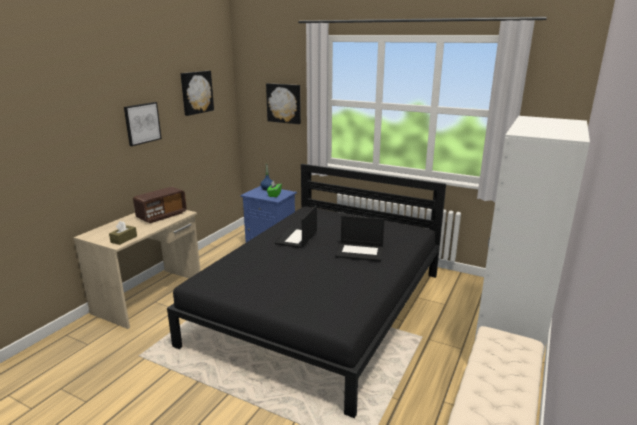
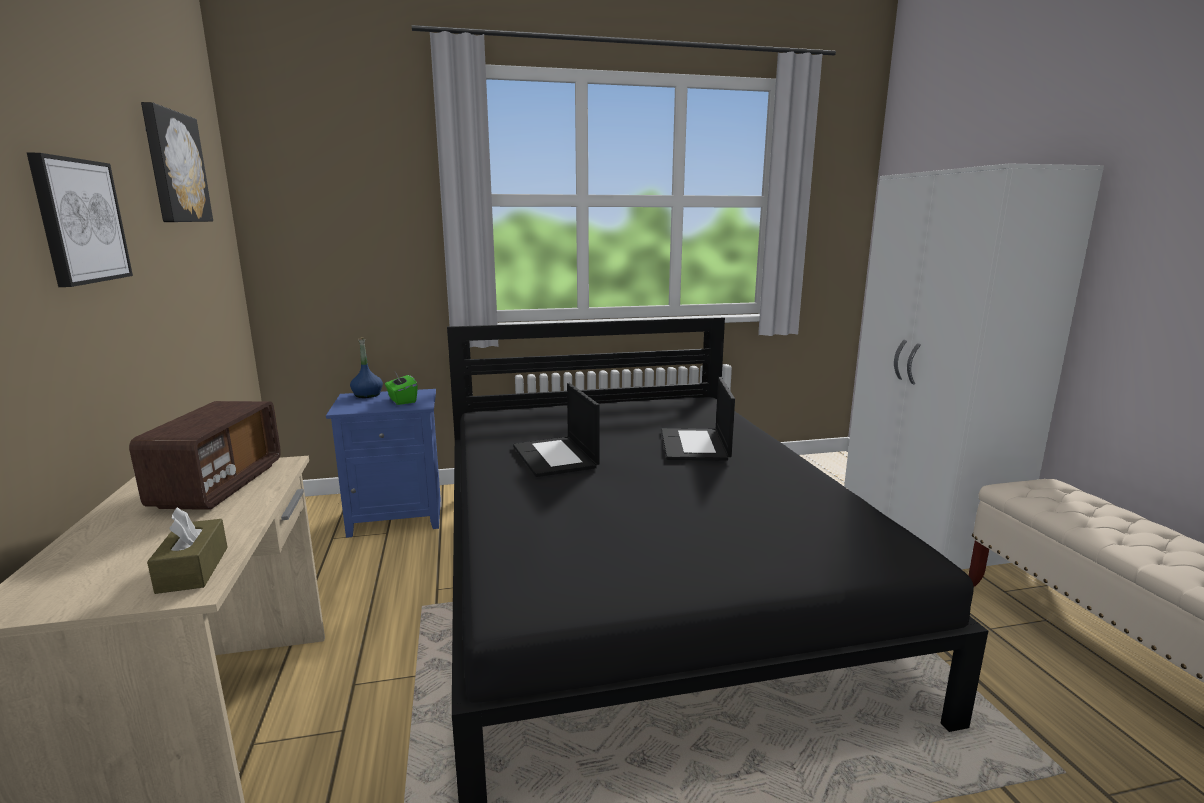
camera: 40 degrees left, 5 degrees down
(284, 103) = (374, 208): picture -> none
(360, 252) = (695, 445): laptop -> laptop turned 120 degrees clockwise

